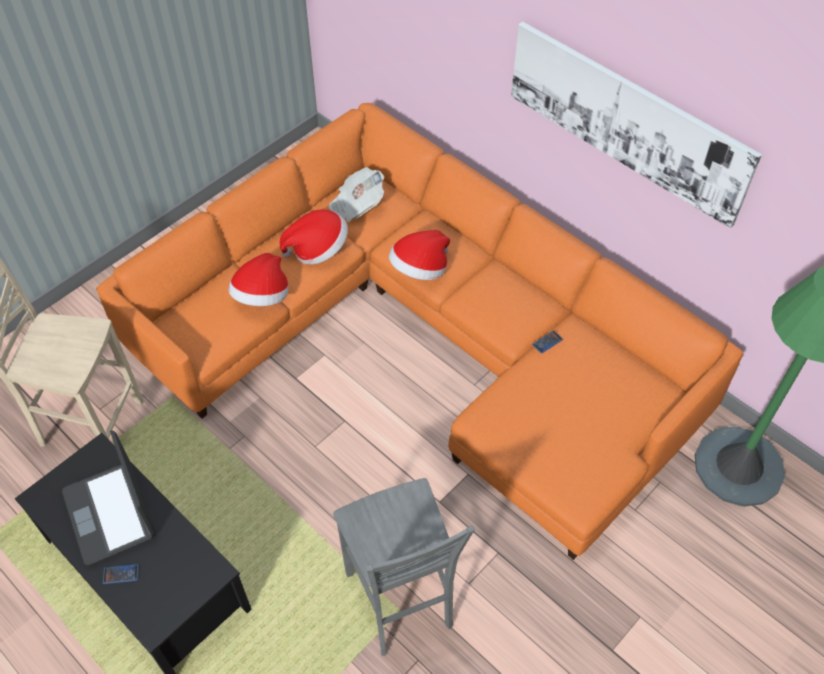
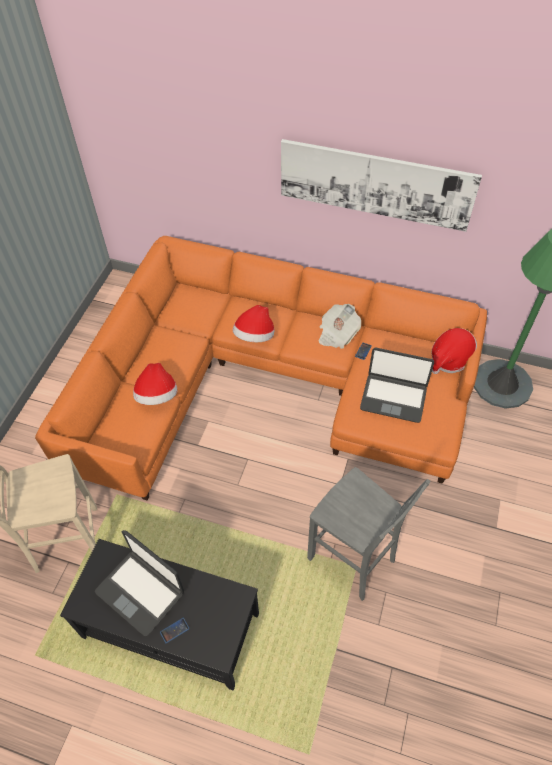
camera: 25 degrees left, 0 degrees up
(318, 249) = (177, 349): hat -> hat (450, 359)
(357, 205) = (186, 309): newspaper -> newspaper (337, 334)
(549, 417) = (393, 398): none -> laptop

